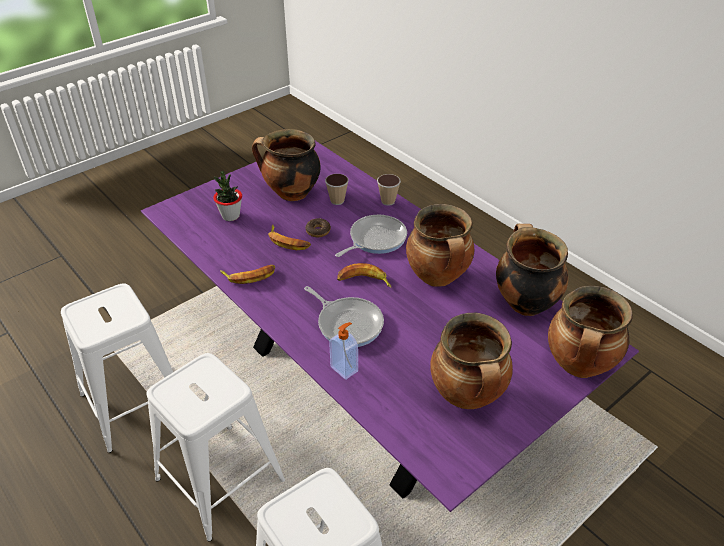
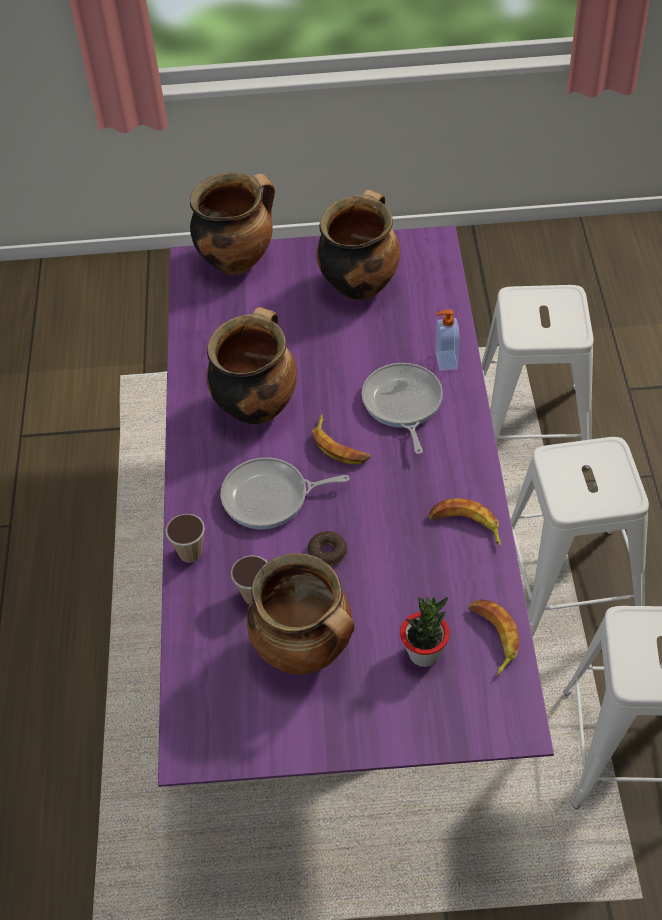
camera: 140 degrees left, 10 degrees up
(288, 241) = (379, 556): banana -> banana (492, 637)
(524, 302) = (206, 334): cooking pot -> none

